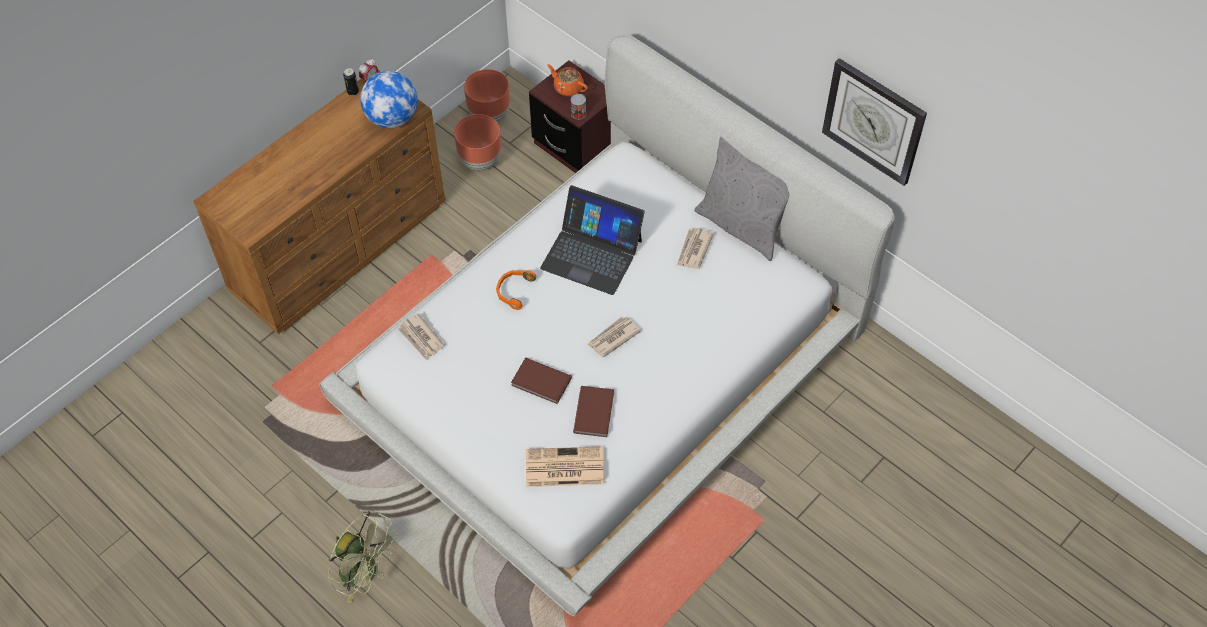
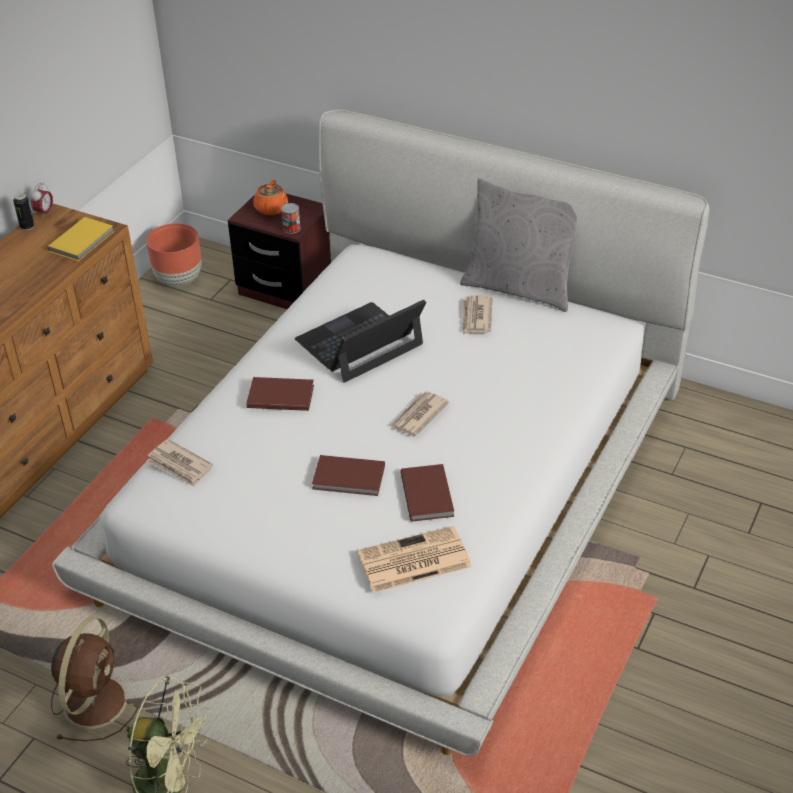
camera: 15 degrees left, 15 degrees down
(331, 494) = (96, 699): none -> brown fan
(392, 118) = (83, 241): globe -> yellow book
(480, 161) = (182, 321): brown planter -> none
(514, 291) = (280, 395): orange headphones -> brown book
(568, 87) = (271, 209): orange teapot -> orange teapot turned 105 degrees counterclockwise
(592, 254) = (360, 343): laptop -> laptop turned 135 degrees clockwise
(874, 121) = (663, 91): wall clock -> none

